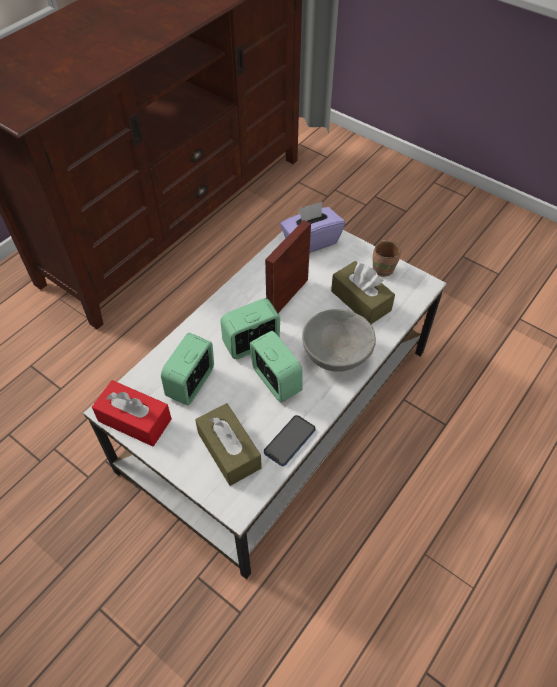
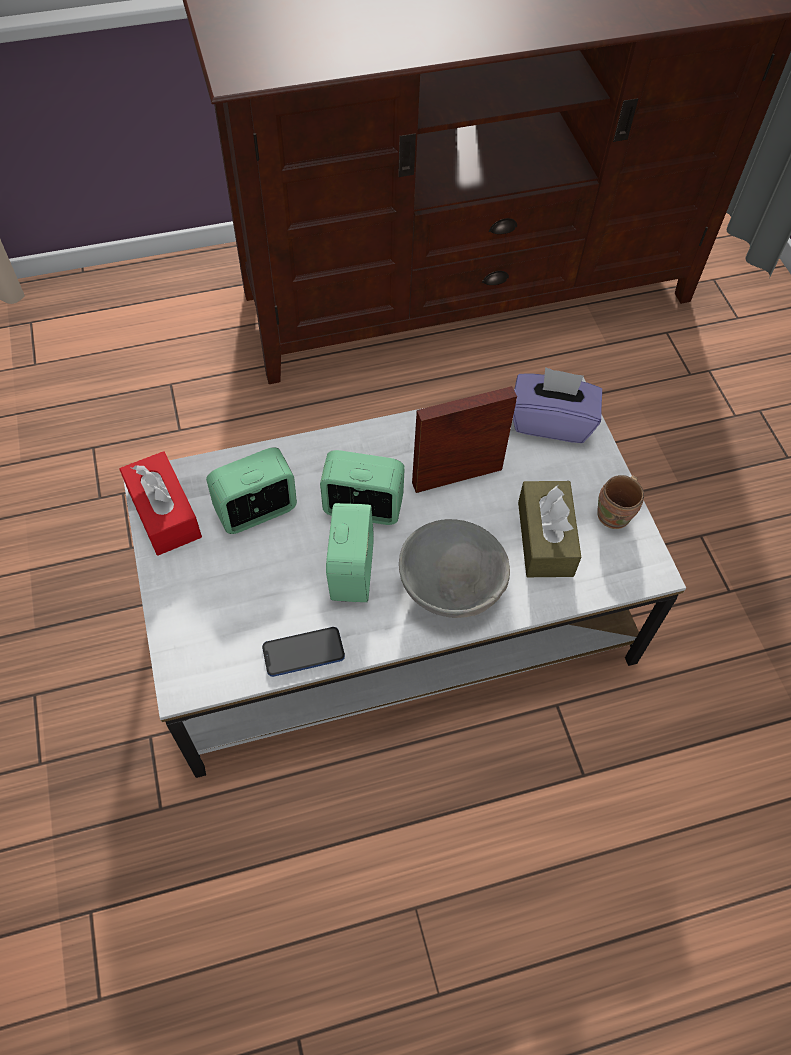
camera: 35 degrees right, 5 degrees up
(229, 450) = (229, 616): brown tissue box -> none

